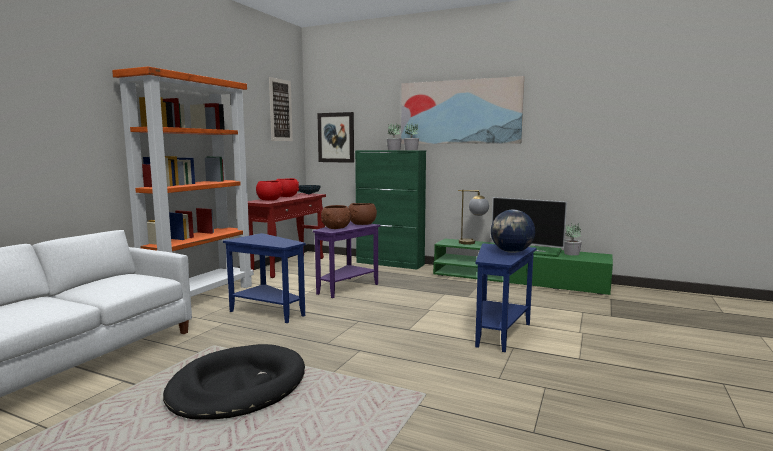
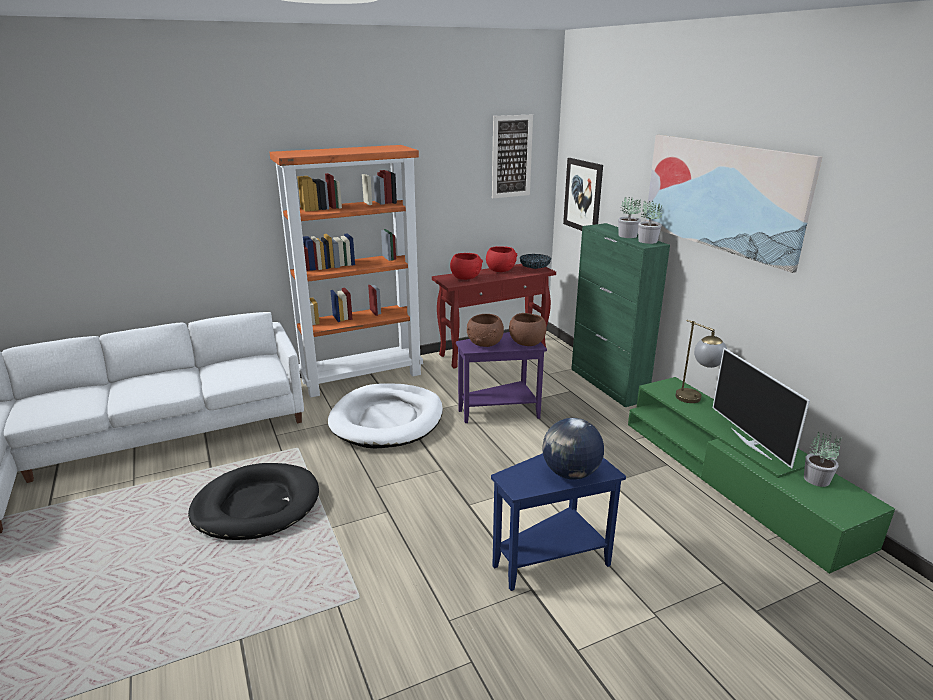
camera: 40 degrees right, 15 degrees up
(268, 311) = (387, 420): blue side table -> white dog bed

